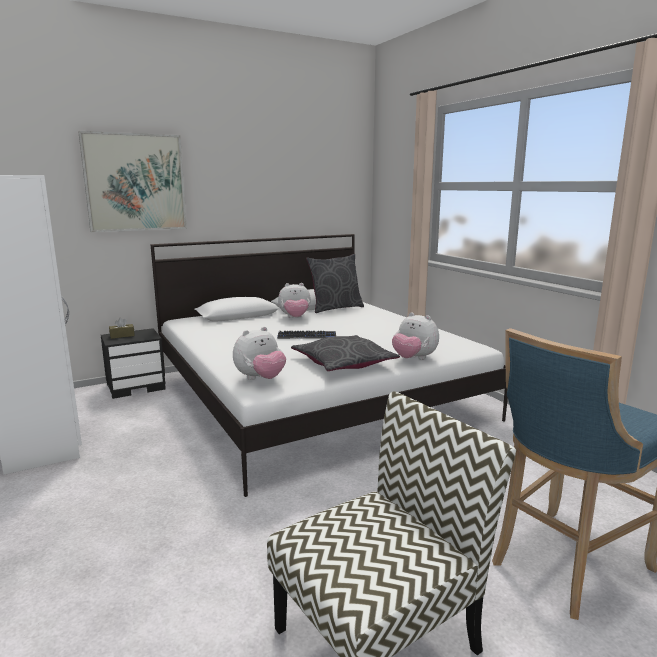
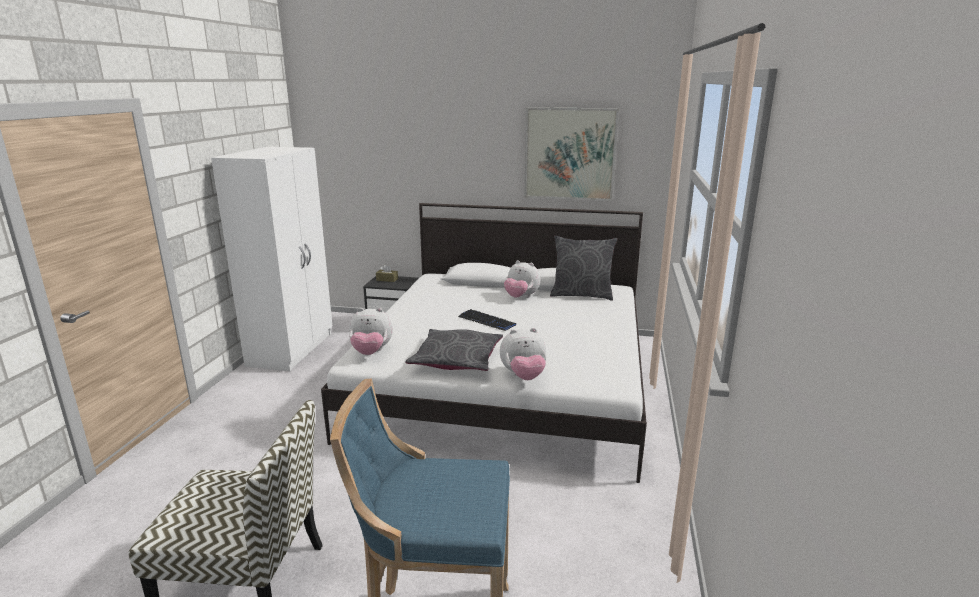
camera: 40 degrees right, 5 degrees up
(135, 183) = (412, 146): picture -> picture (570, 154)
(414, 359) = (523, 376): plush toy -> plush toy turned 90 degrees counterclockwise

